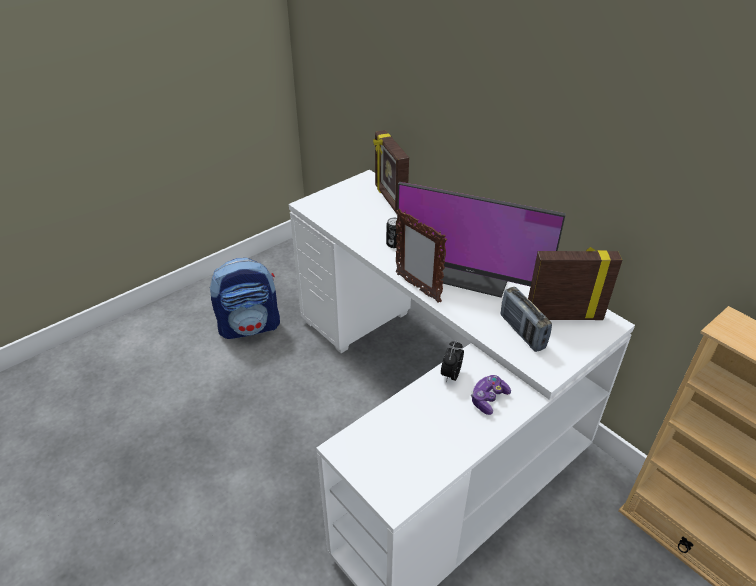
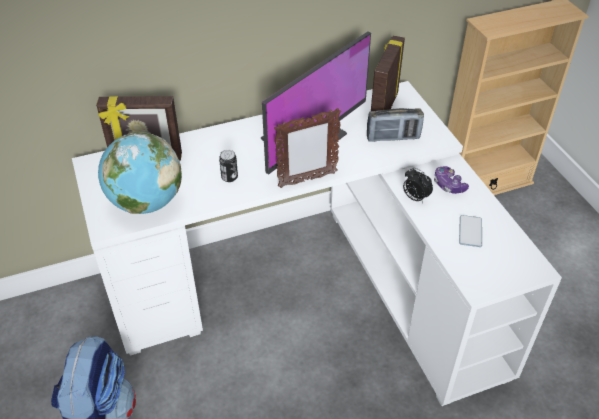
camera: 70 degrees left, 5 degrees up
(341, 213) = (146, 202): none -> globe
(424, 429) = (470, 231): none -> phone

